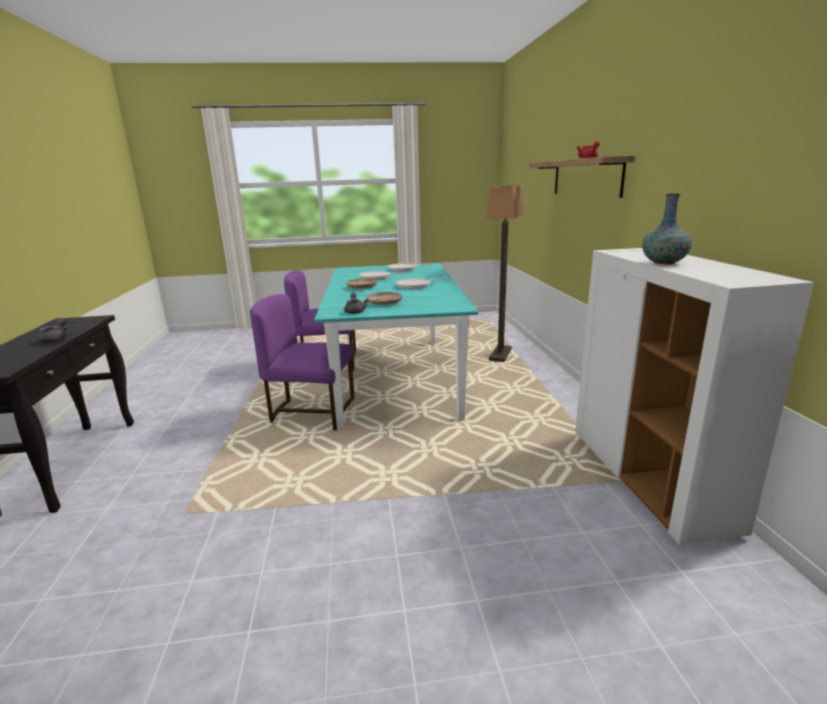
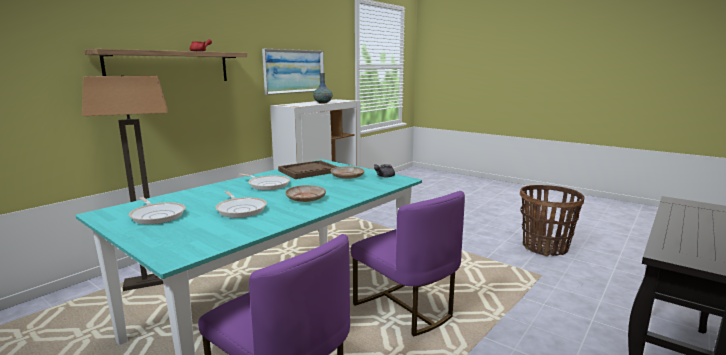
camera: 135 degrees left, 5 degrees down
(56, 339) = (675, 226): grey teapot -> none
(174, 599) = (545, 247): none -> basket
(431, 298) = (308, 171): none -> brown tray
(722, 187) = (294, 71): none -> picture

